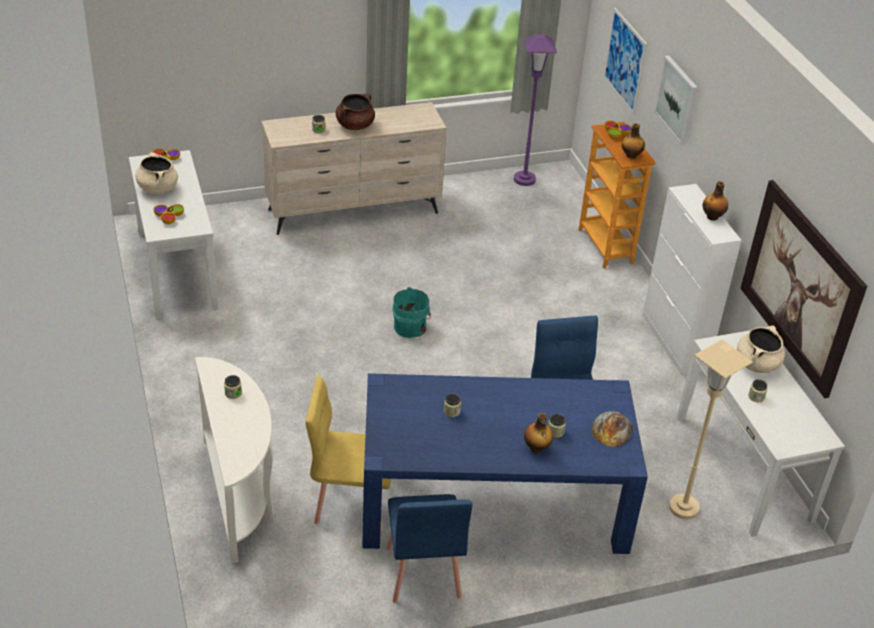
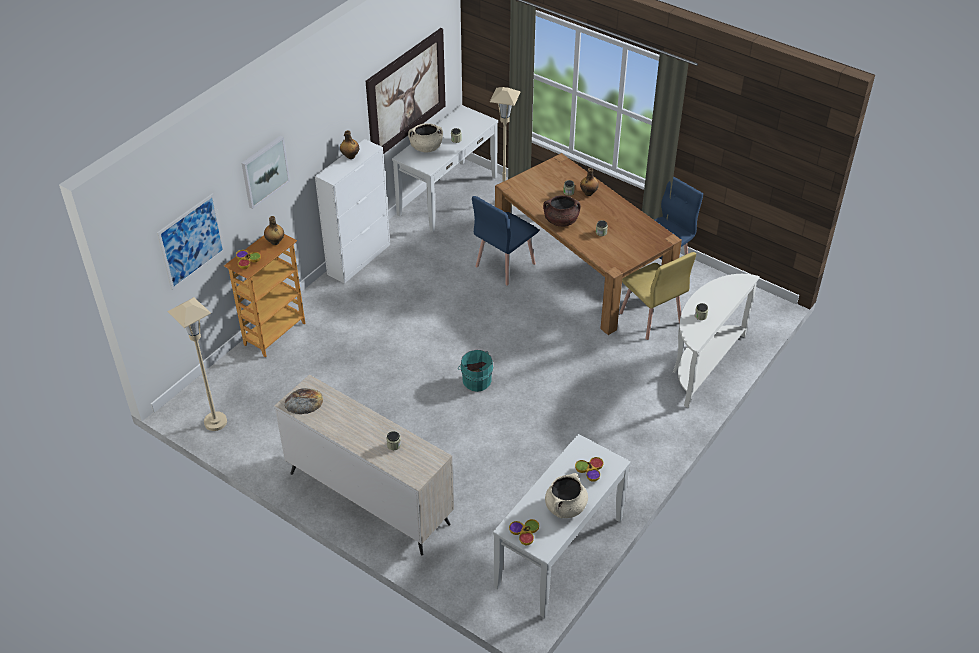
camera: 125 degrees left, 5 degrees up
(355, 125) = (363, 427): brown cooking pot -> brown cooking pot (561, 221)
(493, 500) = (582, 268): blue dining table -> brown dining table
(524, 179) = (215, 422): purple floor lamp -> beige floor lamp
(612, 429) = (542, 175): bread -> bread (304, 401)

